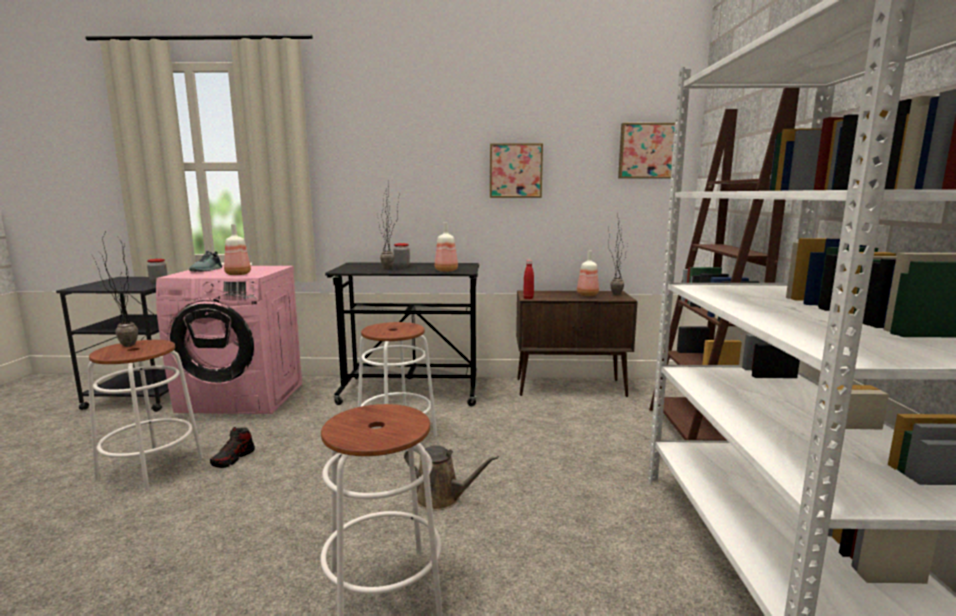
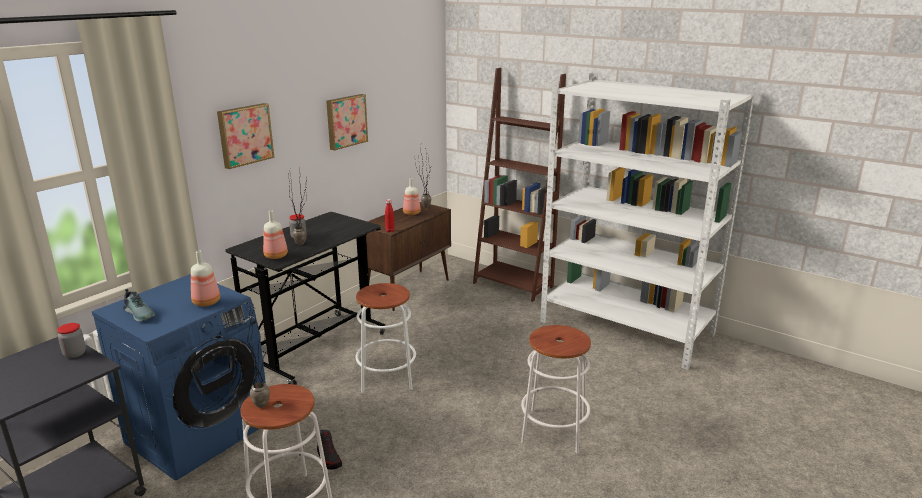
camera: 55 degrees left, 10 degrees up
(243, 400) = (198, 435): pink washing machine -> blue washing machine
(442, 498) = (489, 386): brown watering can -> none
(447, 270) = (351, 229): bottle -> bottle (276, 256)
(646, 151) = (420, 88): picture -> picture (244, 135)

